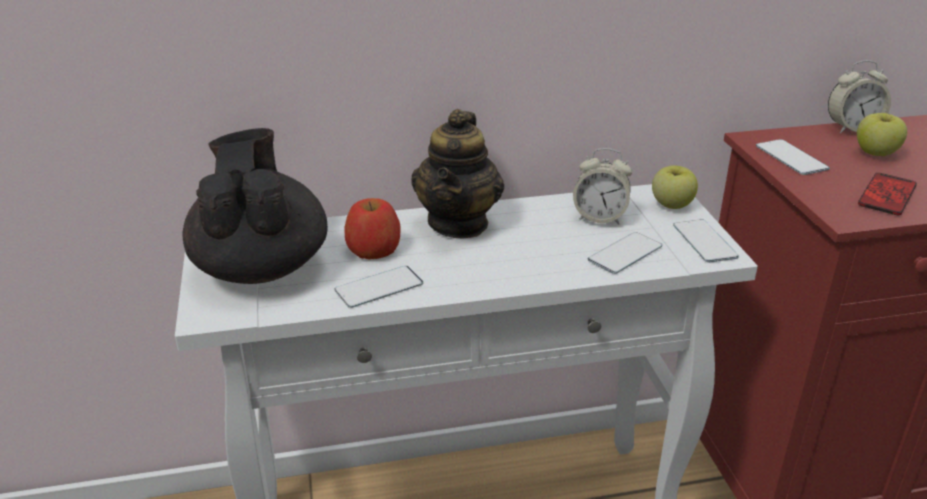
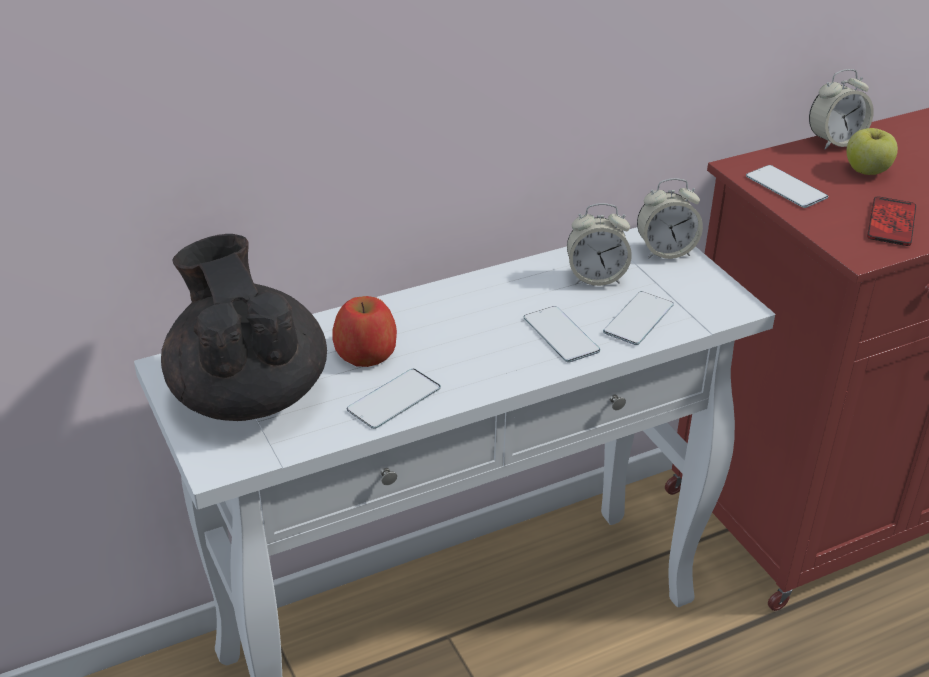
camera: 15 degrees left, 5 degrees up
(459, 223) = (446, 306): teapot -> none
(671, 204) = (665, 251): apple -> alarm clock
(704, 241) = (714, 292): phone -> phone (561, 335)

